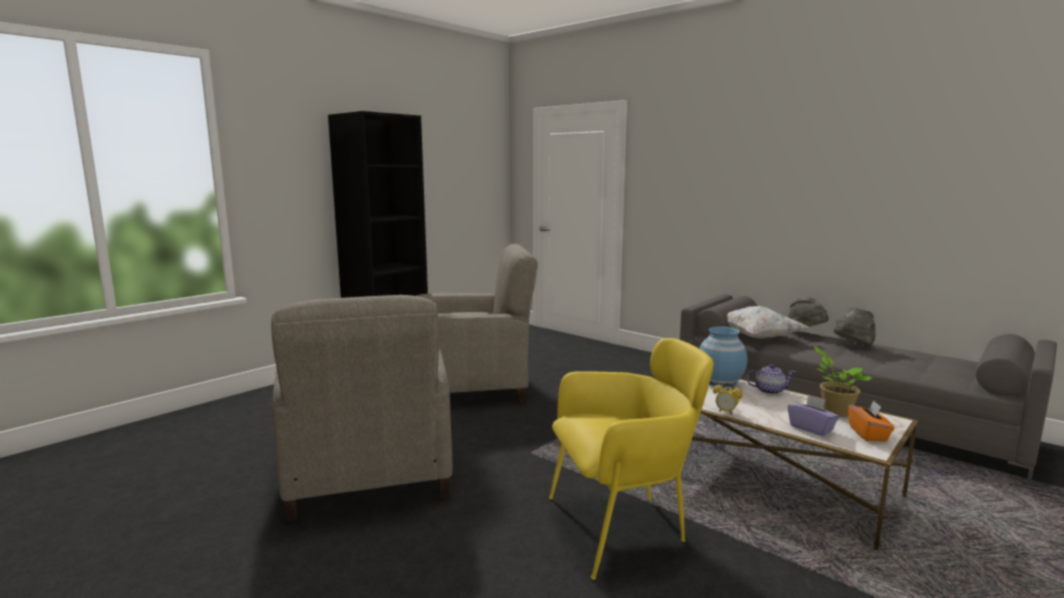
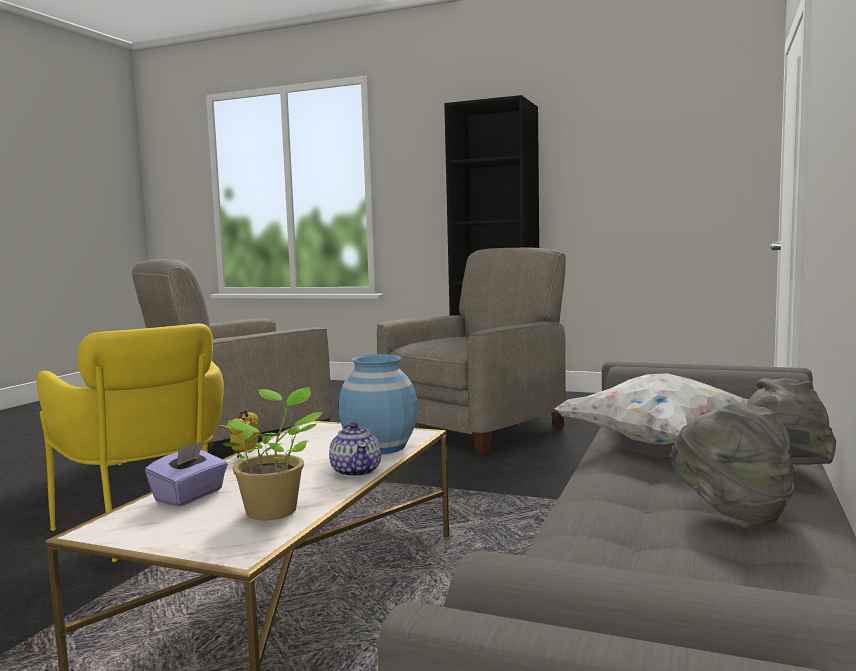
camera: 70 degrees right, 5 degrees down
(472, 386) = (476, 428): beige armchair -> beige armchair turned 105 degrees counterclockwise
(868, 434) = (166, 530): orange tissue box -> none

